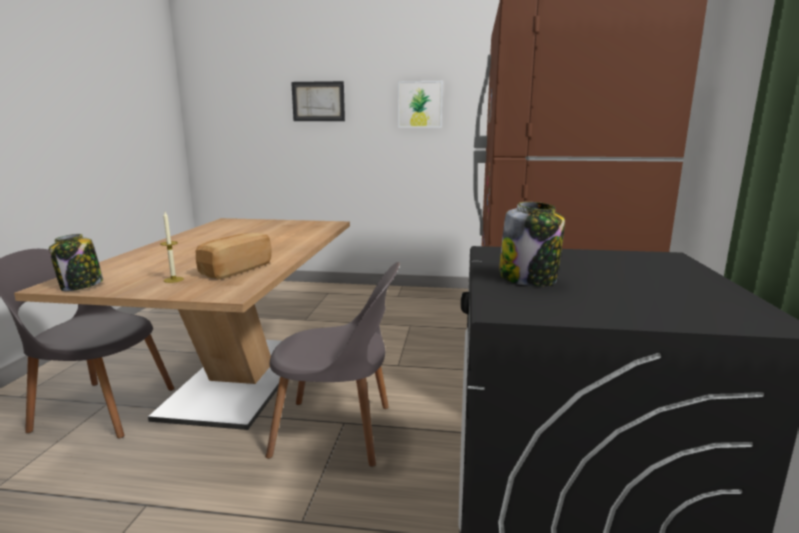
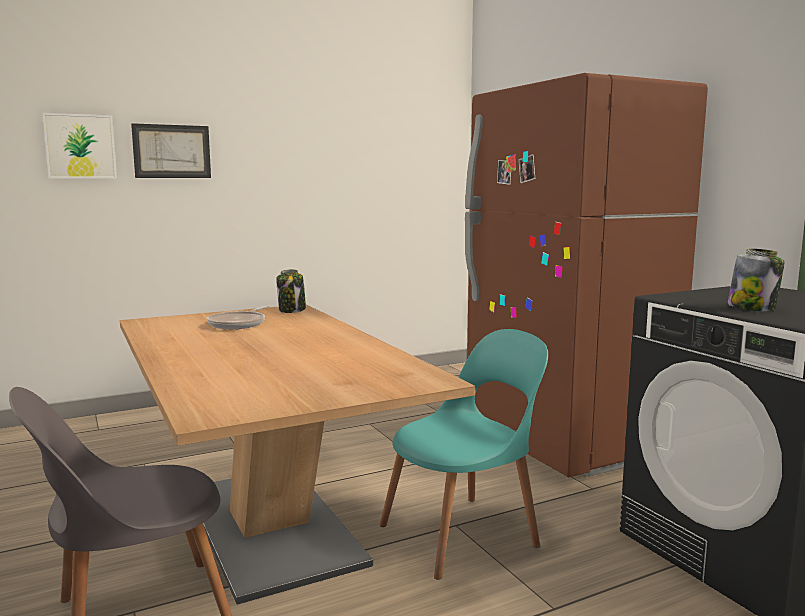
camera: 35 degrees left, 5 degrees down
(81, 286) = (243, 409): jar -> jar (292, 310)
(173, 279) = (330, 383): candle -> none
(235, 269) = (360, 363): bread -> none
(265, 229) = (239, 324): none -> frying pan
(338, 431) = (464, 533): grey chair -> turquoise chair
(420, 104) = (306, 158): picture -> picture (80, 146)

